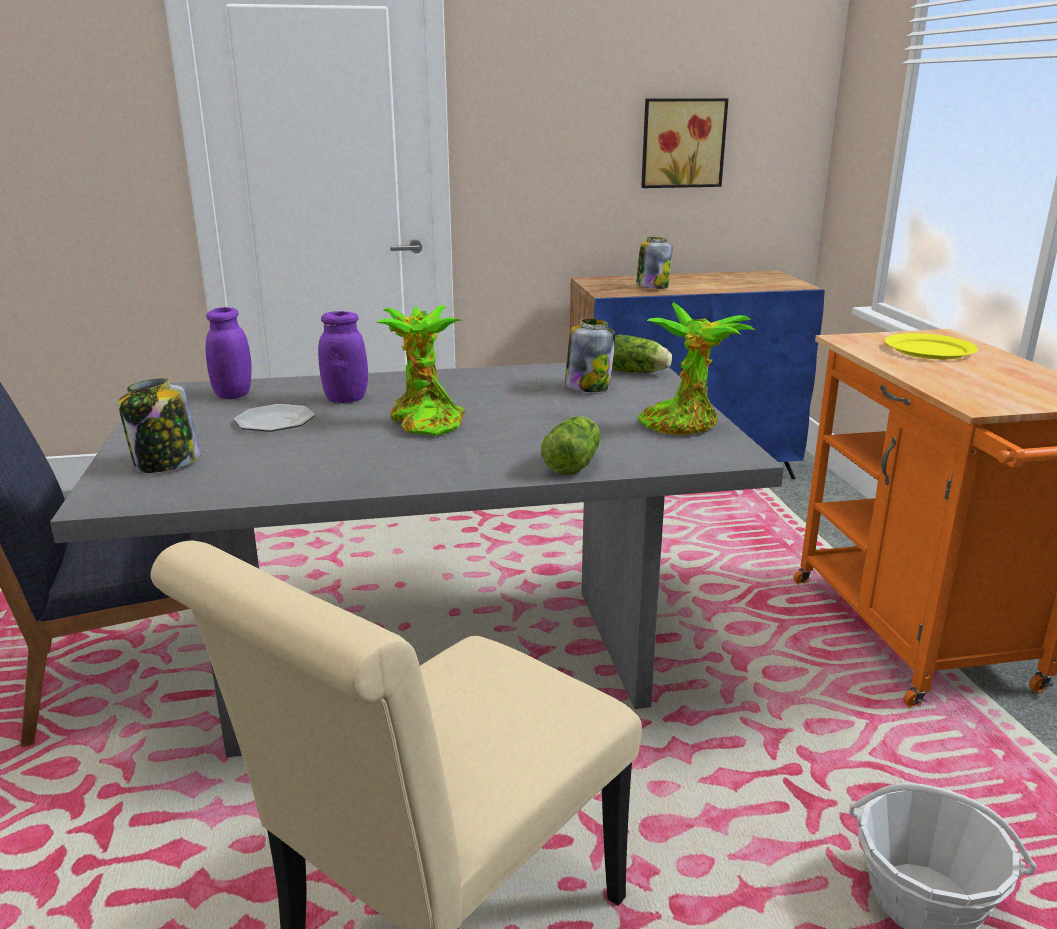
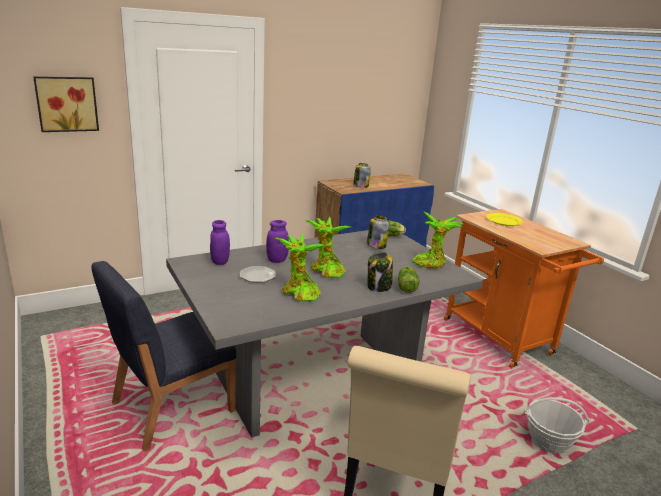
camera: 20 degrees left, 0 degrees up
(166, 464) = (233, 304): jar -> jar (379, 287)
(320, 456) = (299, 293): none -> potted plant
(682, 143) = (366, 116): picture -> picture (67, 104)

